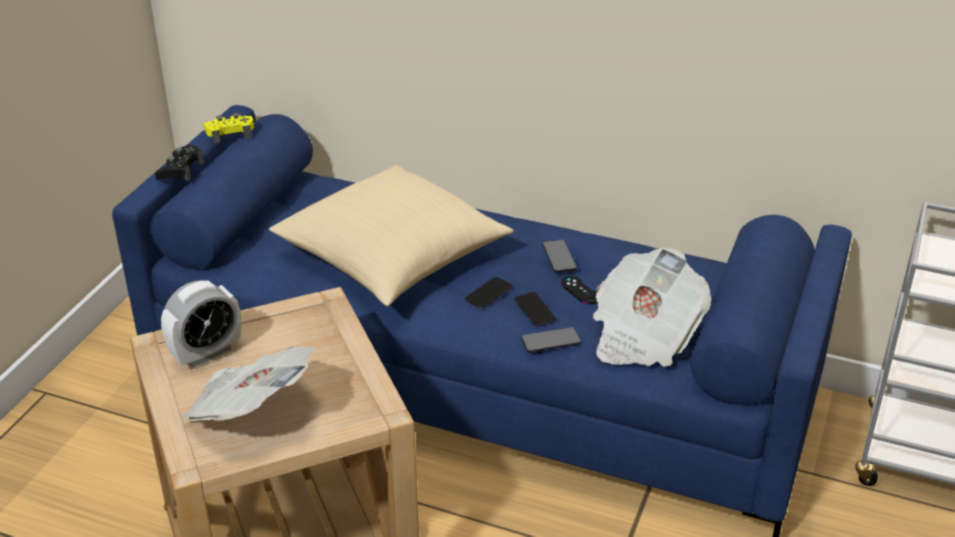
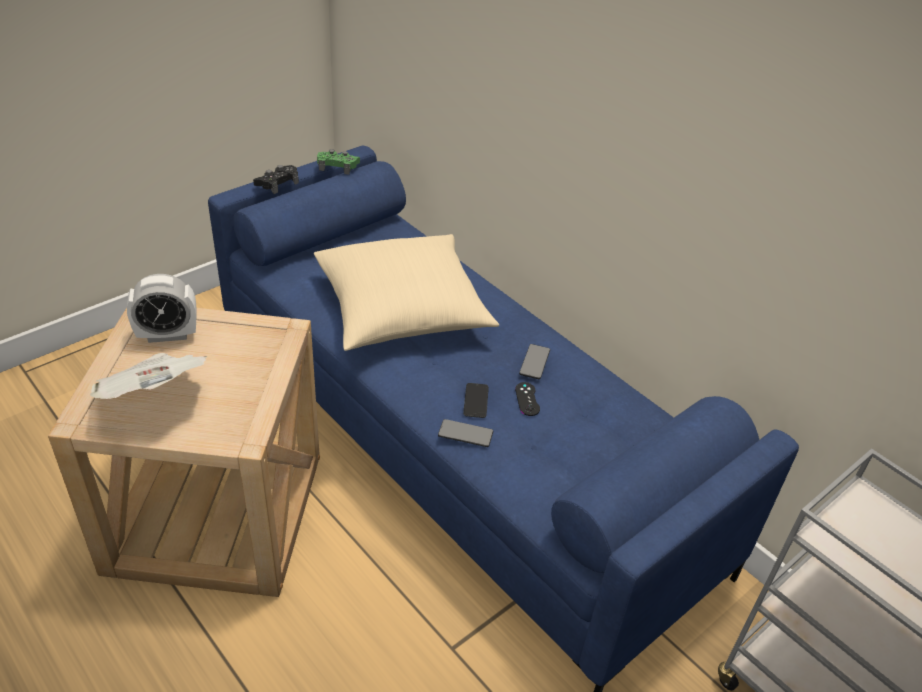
camera: 25 degrees right, 5 degrees up
(230, 133) = (338, 166): yellow game controller -> green game controller
(488, 293) = (450, 371): phone -> none
(643, 335) = (548, 462): newspaper -> none

